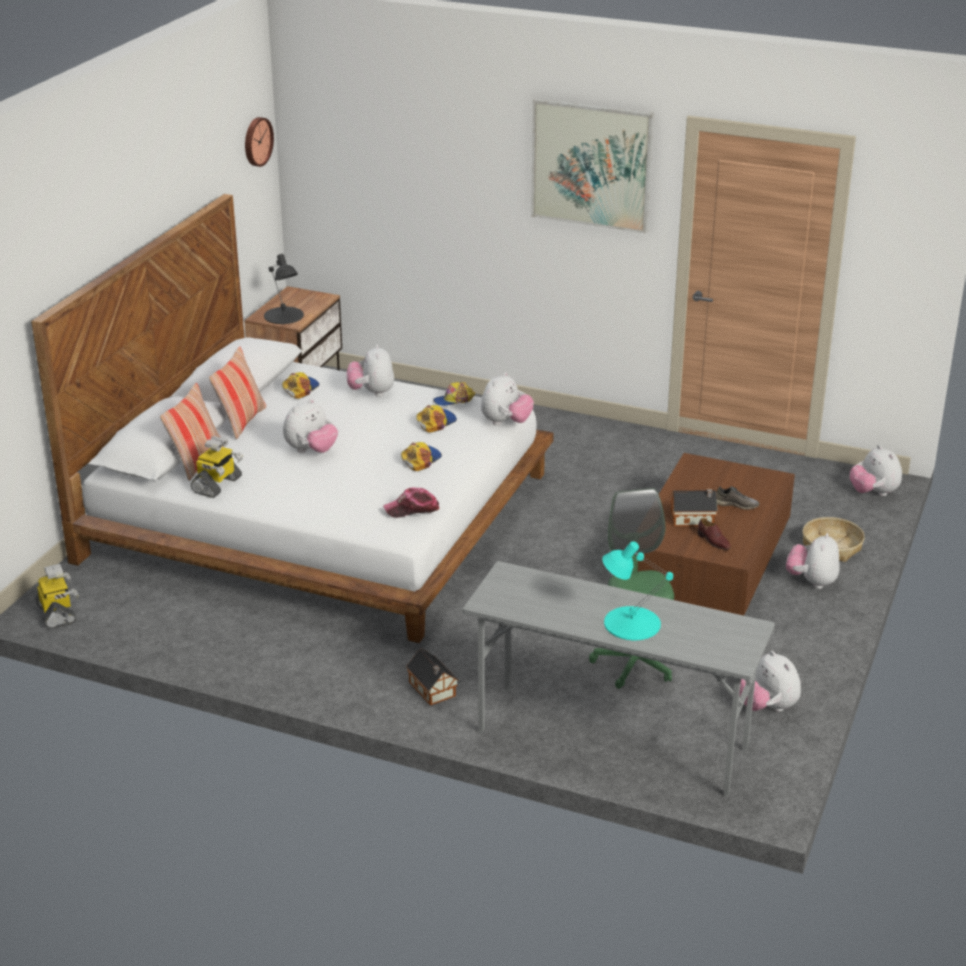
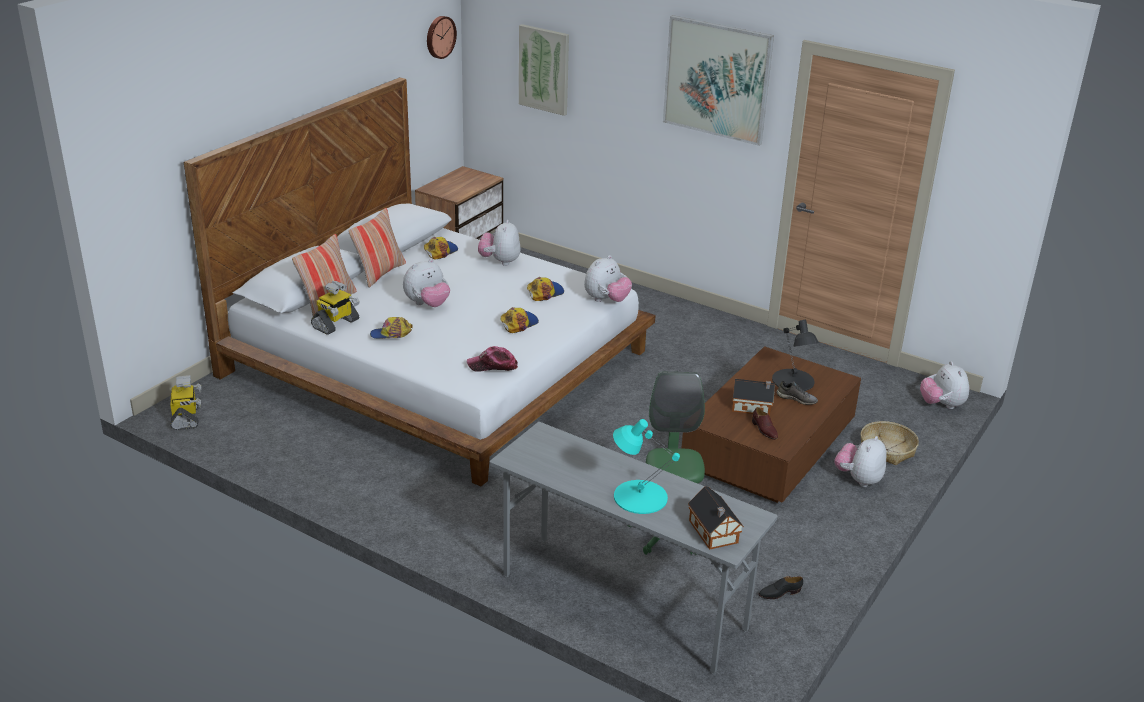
camera: 10 degrees right, 0 degrees up
(283, 316) = (449, 189): black table lamp -> black table lamp (793, 381)
(383, 168) = (544, 69): none -> picture
(432, 690) = (477, 531): toy house -> toy house (713, 533)
(454, 401) = (568, 276): cap -> cap (391, 334)
(767, 707) = (779, 593): plush toy -> black shoe

